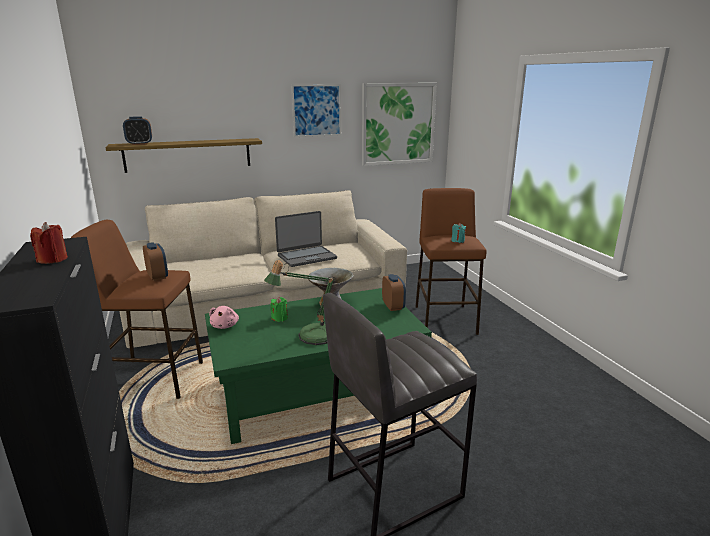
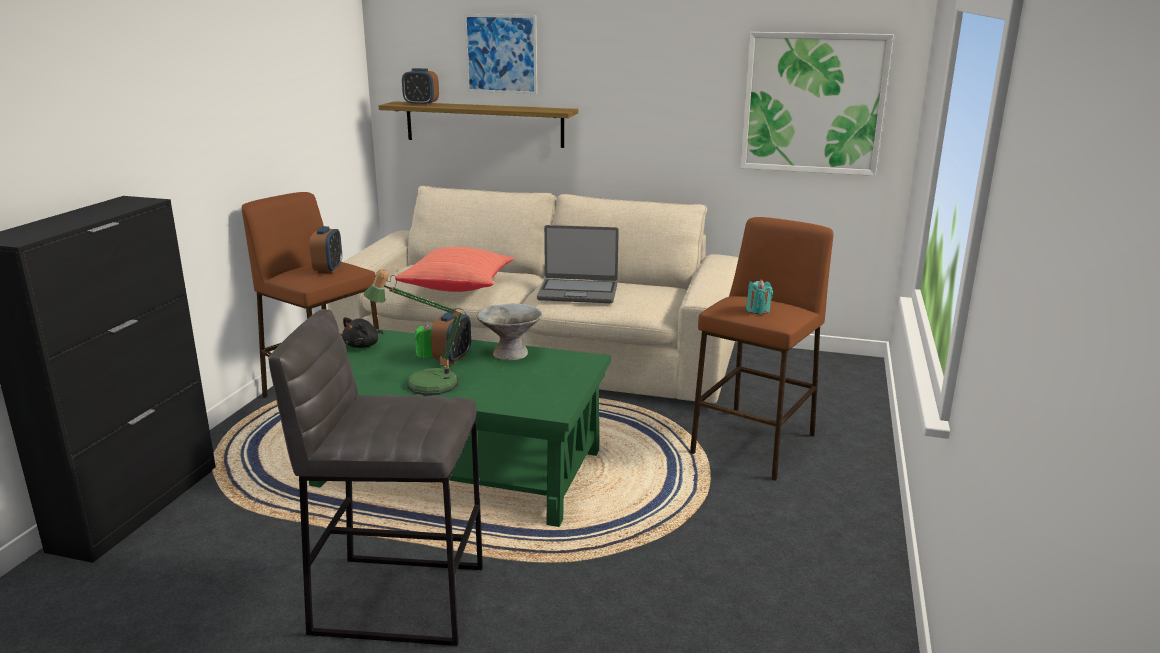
camera: 35 degrees right, 0 degrees up
(53, 259) = (100, 213): red candle -> none
(224, 271) = (458, 287): none -> red pillow
(225, 326) = (363, 345): pink plush toy -> black plush toy
(316, 110) = (670, 73): picture -> picture (501, 54)
(393, 306) = (576, 380): alarm clock -> alarm clock (452, 358)

